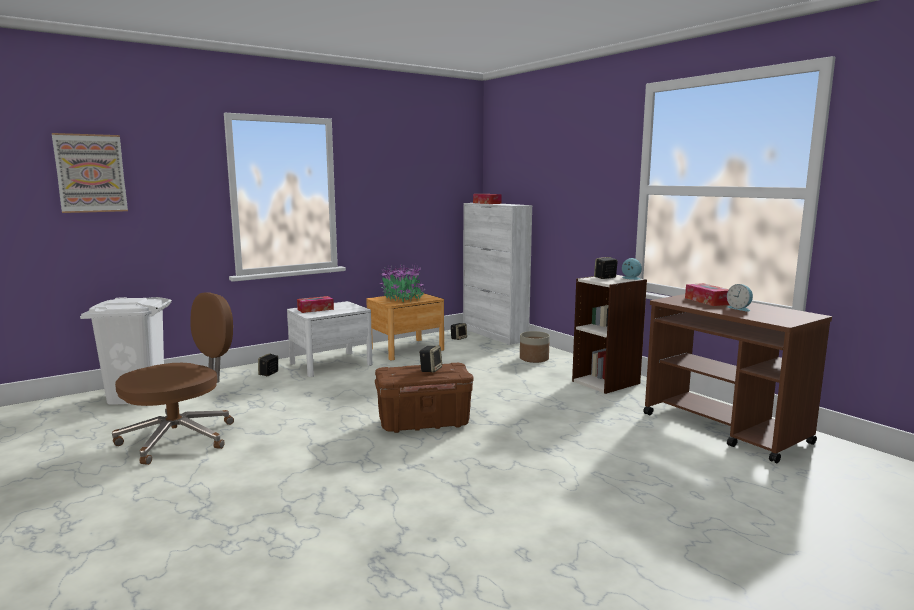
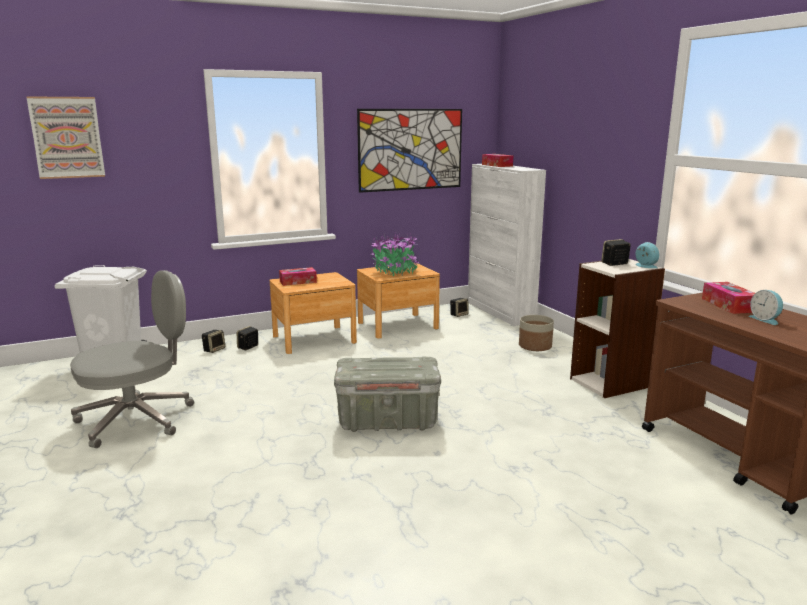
camera: 10 degrees right, 5 degrees up
(181, 438) = (138, 419): brown office chair -> grey office chair
(331, 364) = (314, 339): white nightstand -> brown nightstand
(410, 189) = (411, 149): none -> picture
(424, 423) = (388, 421): brown storage box -> grey storage box
(430, 369) = (395, 364): speaker -> speaker (214, 349)

